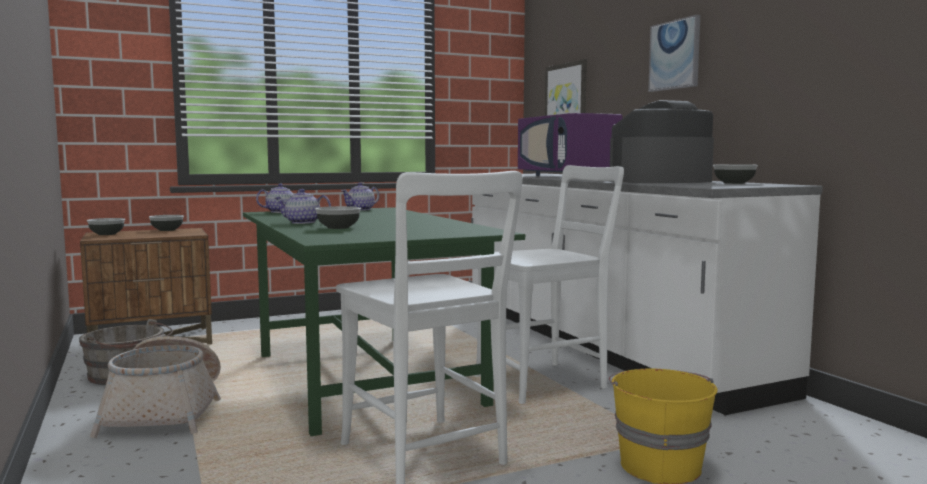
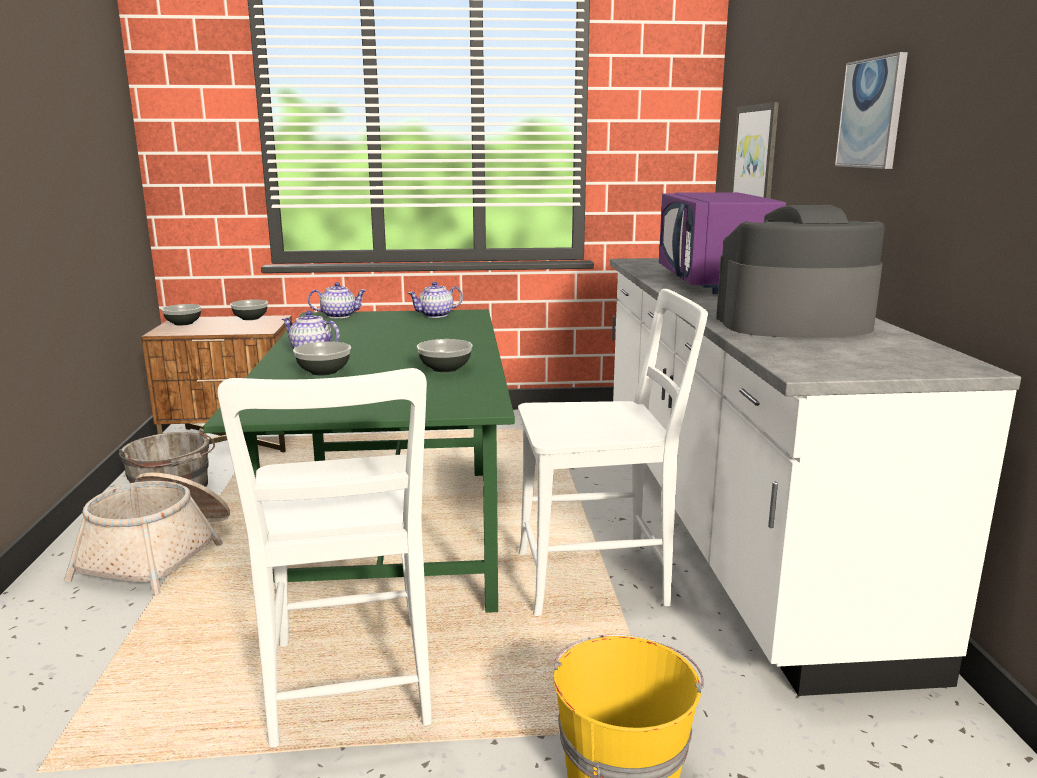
camera: 20 degrees right, 10 degrees up
(734, 183) = (891, 346): bowl -> bowl (446, 368)

